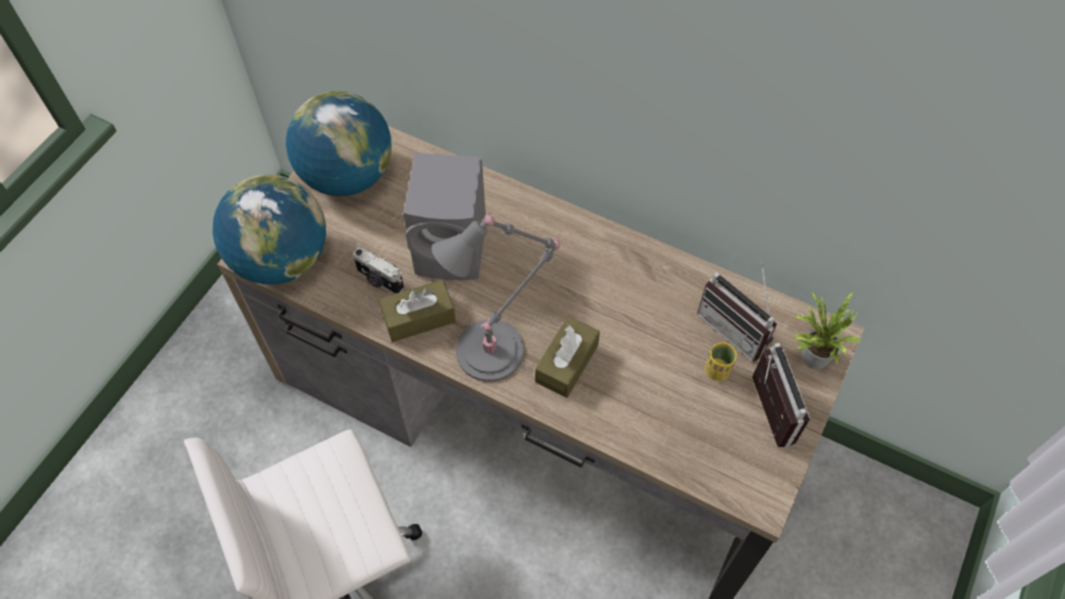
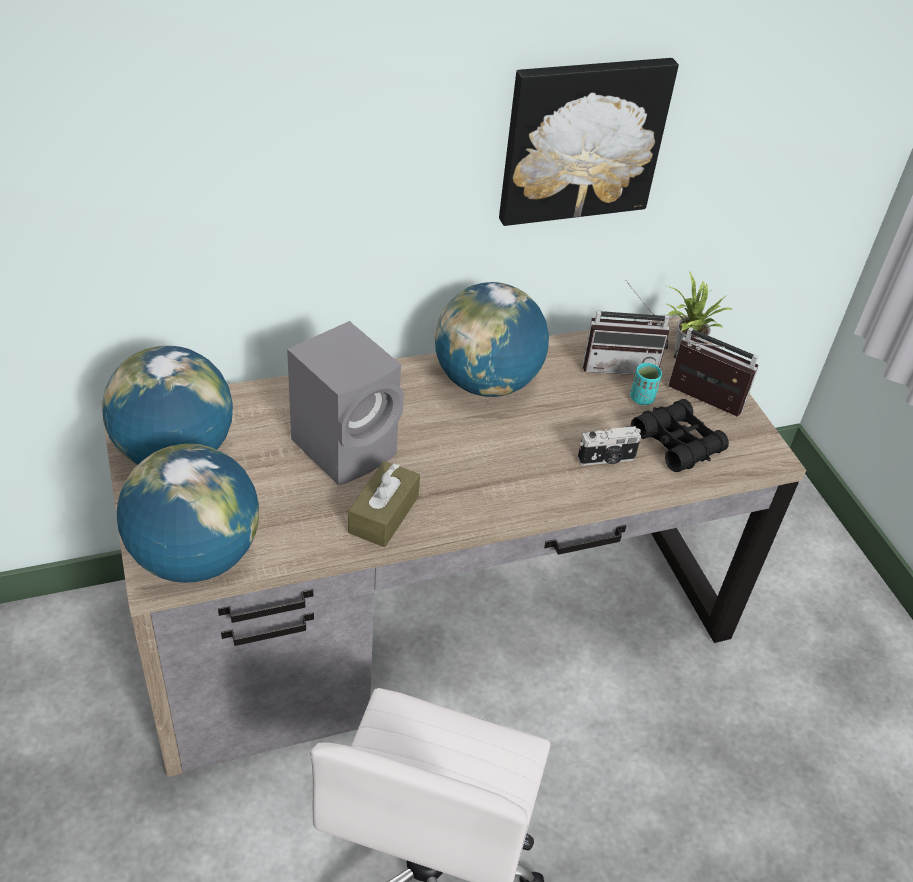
camera: 50 degrees left, 15 degrees down
(379, 280) = (312, 511): camera -> camera (607, 460)
(495, 348) = (474, 492): grey table lamp -> none
(566, 363) = (539, 465): brown tissue box -> none
(609, 268) = (486, 382): none -> globe
(696, 429) = (677, 443): none -> black binoculars
(717, 370) = (642, 398): yellow cup -> turquoise cup
(761, 114) = (582, 139): none -> picture

